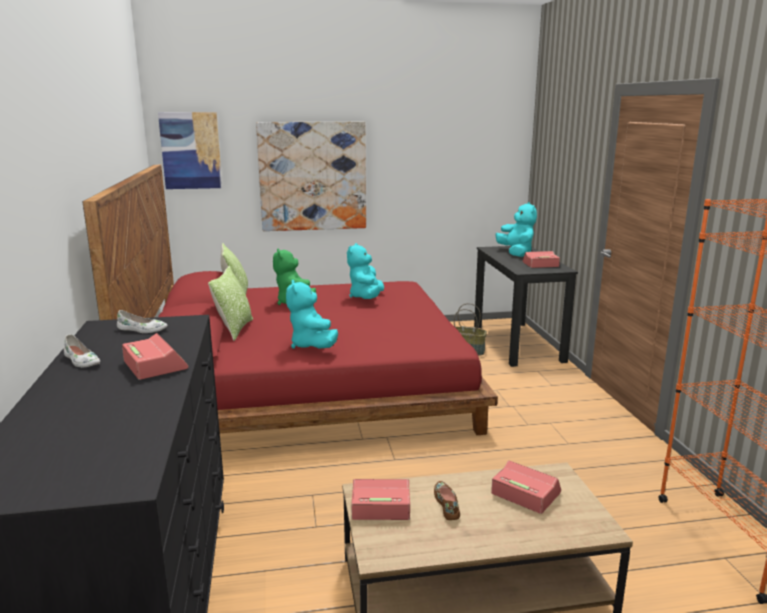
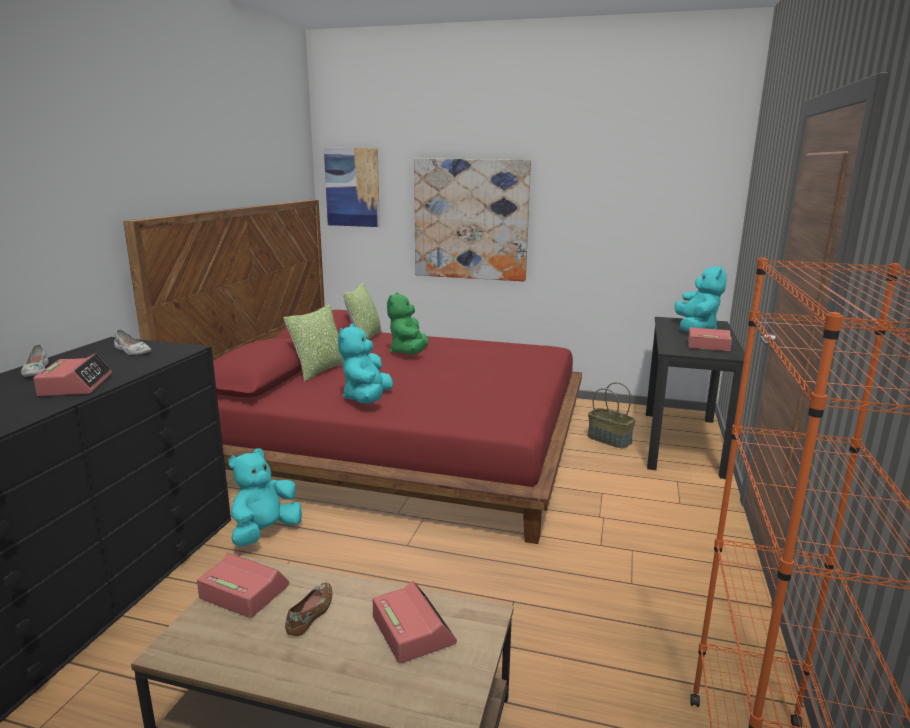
camera: 25 degrees right, 0 degrees up
(366, 298) = (488, 358): turquoise plush toy -> turquoise plush toy (265, 532)

